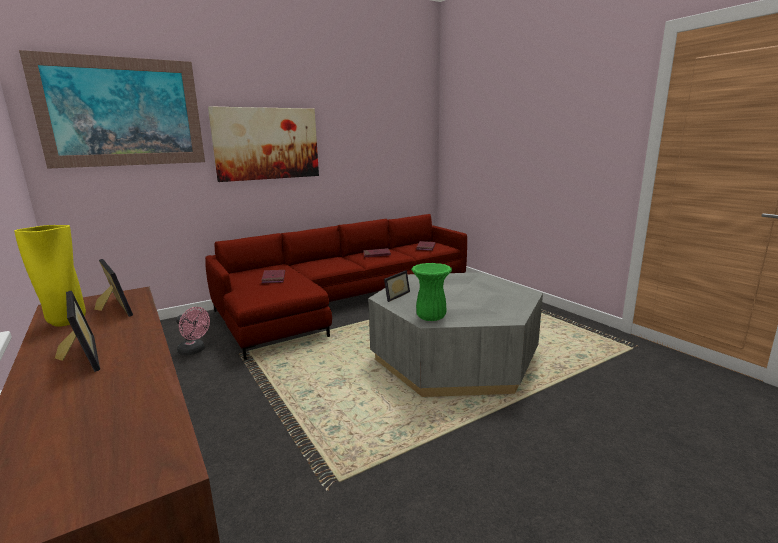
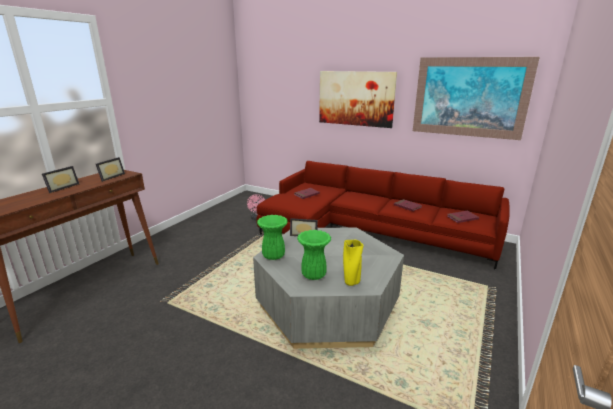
camera: 60 degrees right, 5 degrees up
(65, 322) = (95, 176): yellow vase -> yellow vase (351, 282)
(122, 112) = (278, 74): picture -> picture (469, 97)
(491, 308) = (313, 275): none -> green vase

